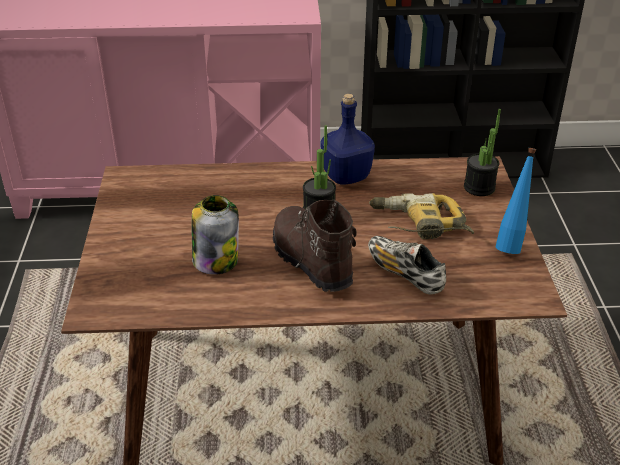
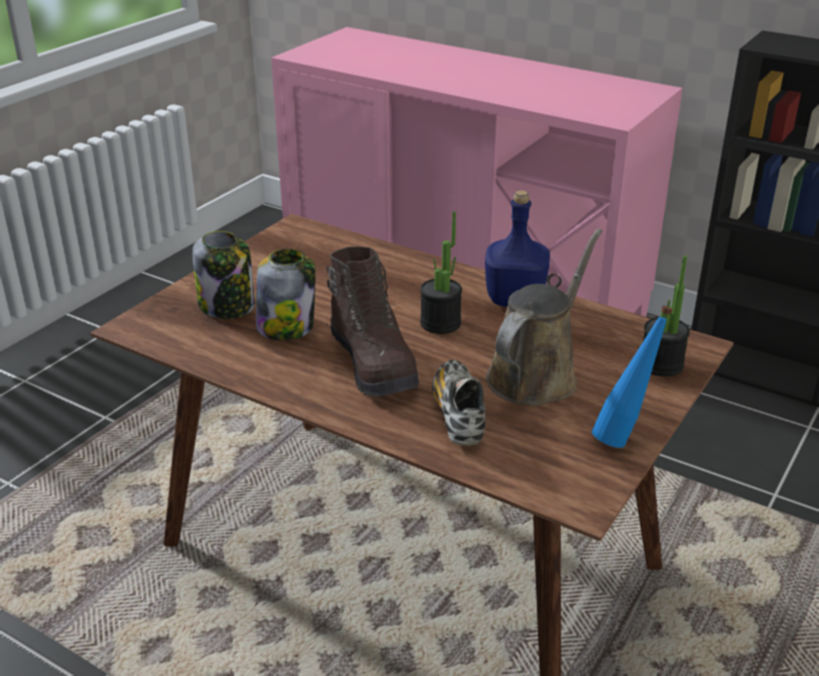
camera: 35 degrees right, 5 degrees down
(150, 262) = (227, 306): none -> jar
(310, 261) = (374, 363): brown boot -> brown boot turned 150 degrees clockwise
(419, 225) = (536, 375): power drill -> brown watering can

